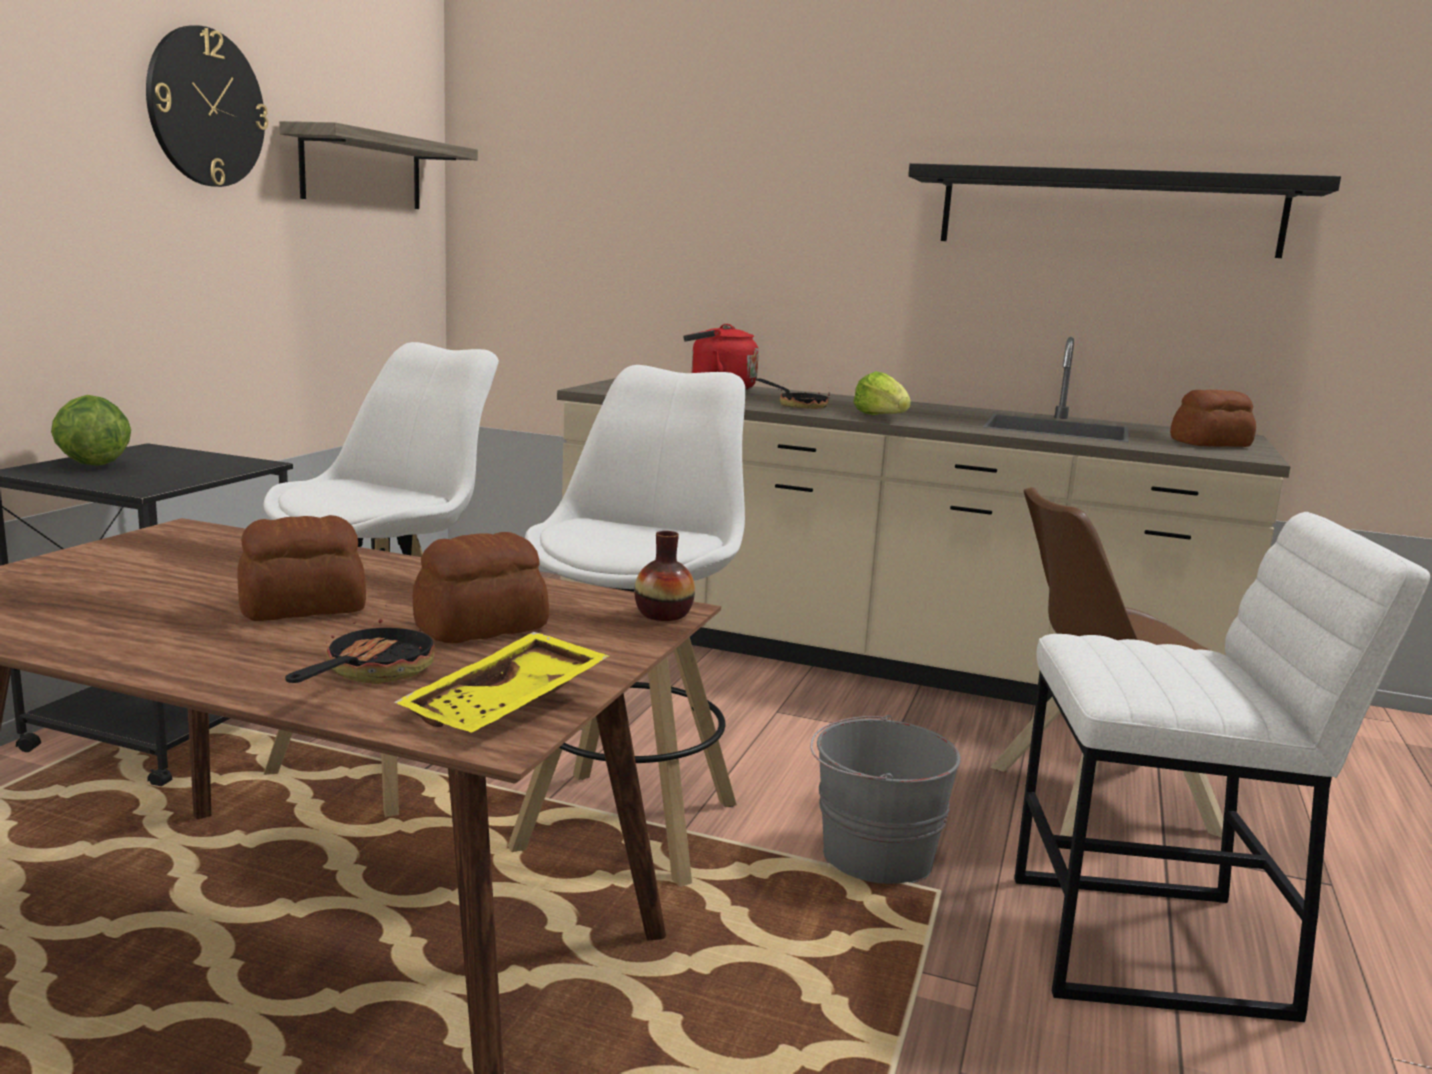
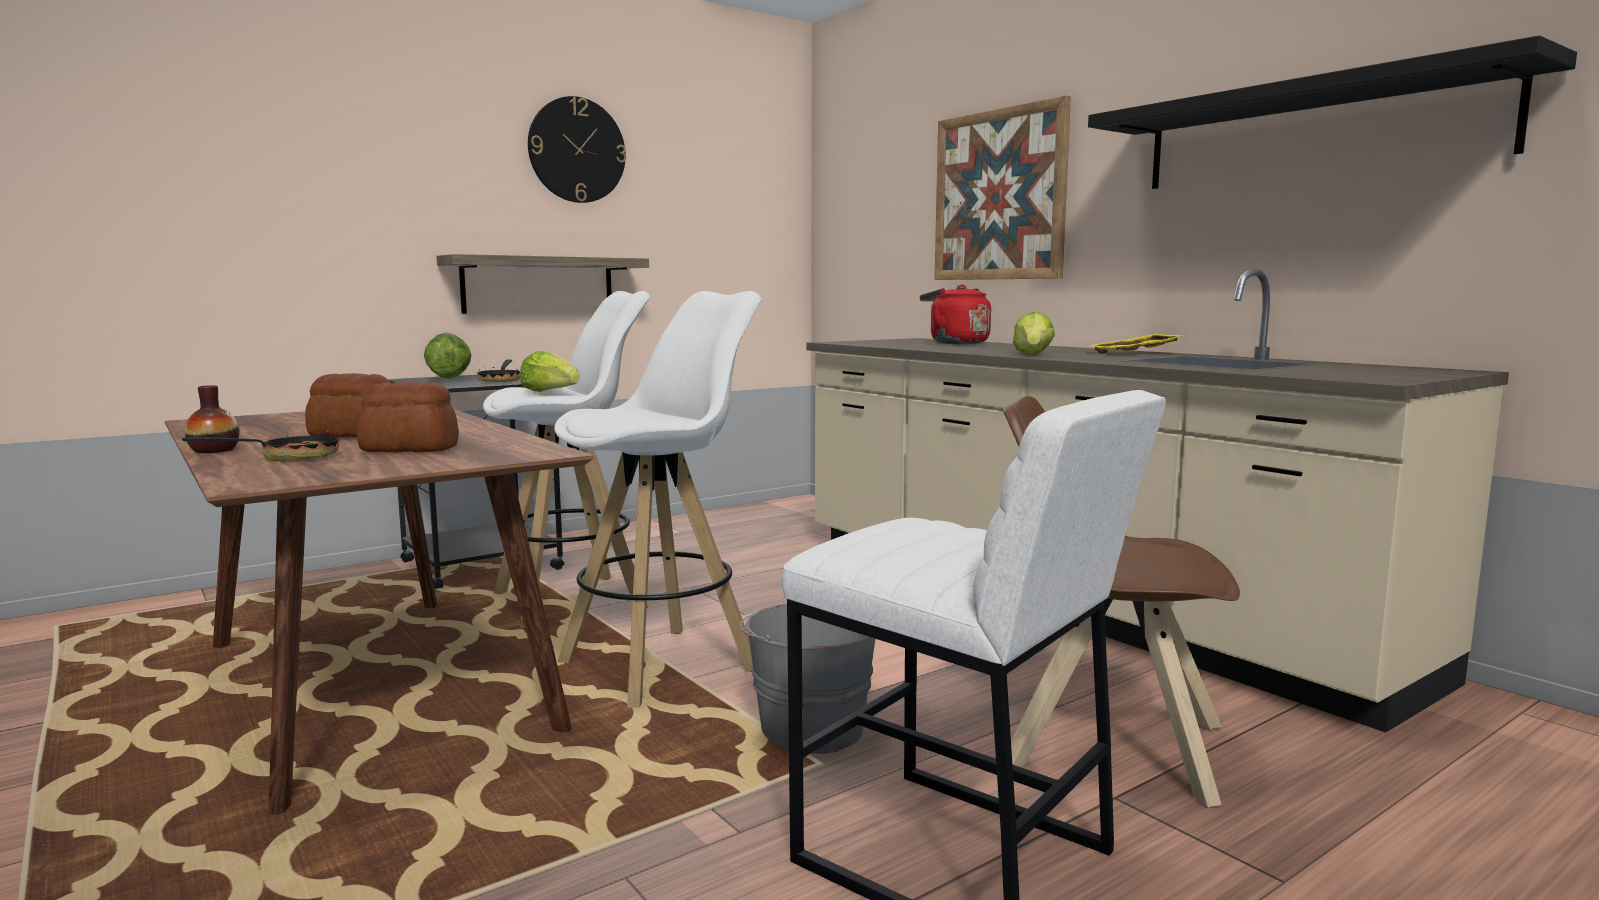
camera: 35 degrees right, 5 degrees down
(362, 170) = (721, 188): shelf -> shelf (538, 285)
(364, 491) = (550, 392): none -> lettuce
(508, 706) = (299, 475): yellow tray -> yellow tray (1136, 353)
(663, 614) = (537, 454): vase -> vase (214, 450)
(748, 222) = (999, 195): none -> picture
(797, 405) = (981, 349): frying pan -> frying pan (501, 380)
(1211, 444) = (1374, 373): bread -> none

